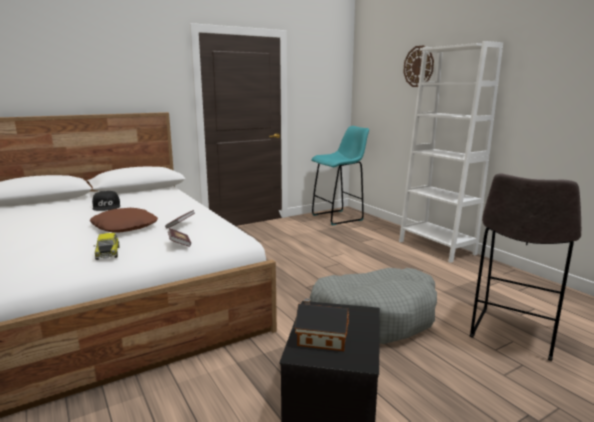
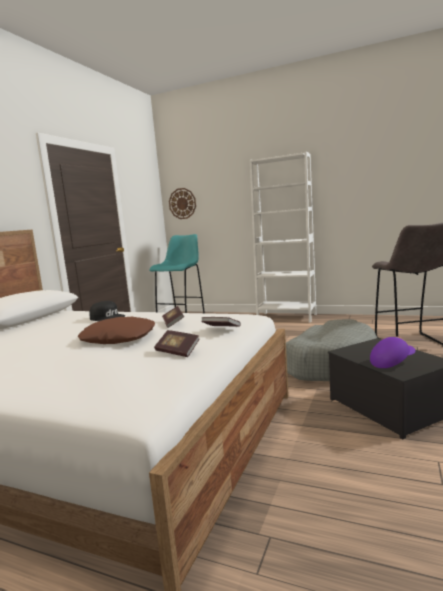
camera: 35 degrees left, 5 degrees down
(107, 206) = (39, 334): black cap -> black cap (108, 317)
(107, 253) = (177, 352): toy car -> book
(320, 339) = (391, 362): toy house -> purple cap
(418, 66) = (235, 177): wall clock -> wall clock (182, 203)

